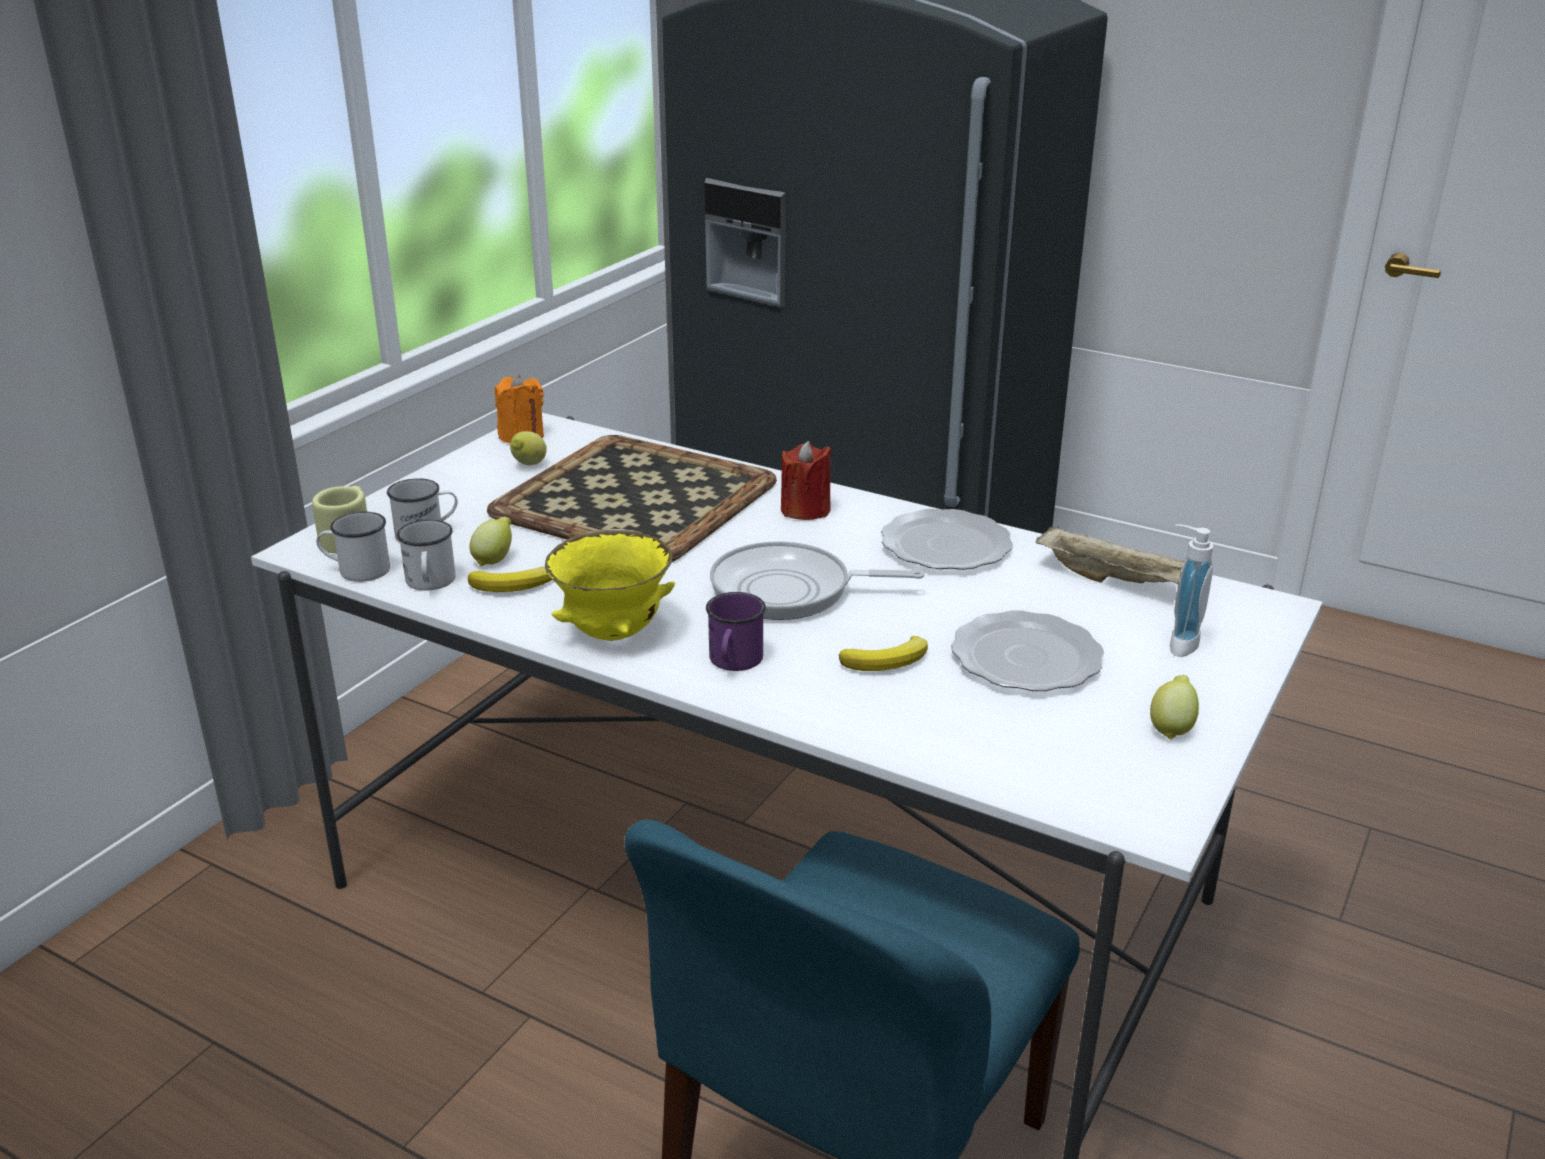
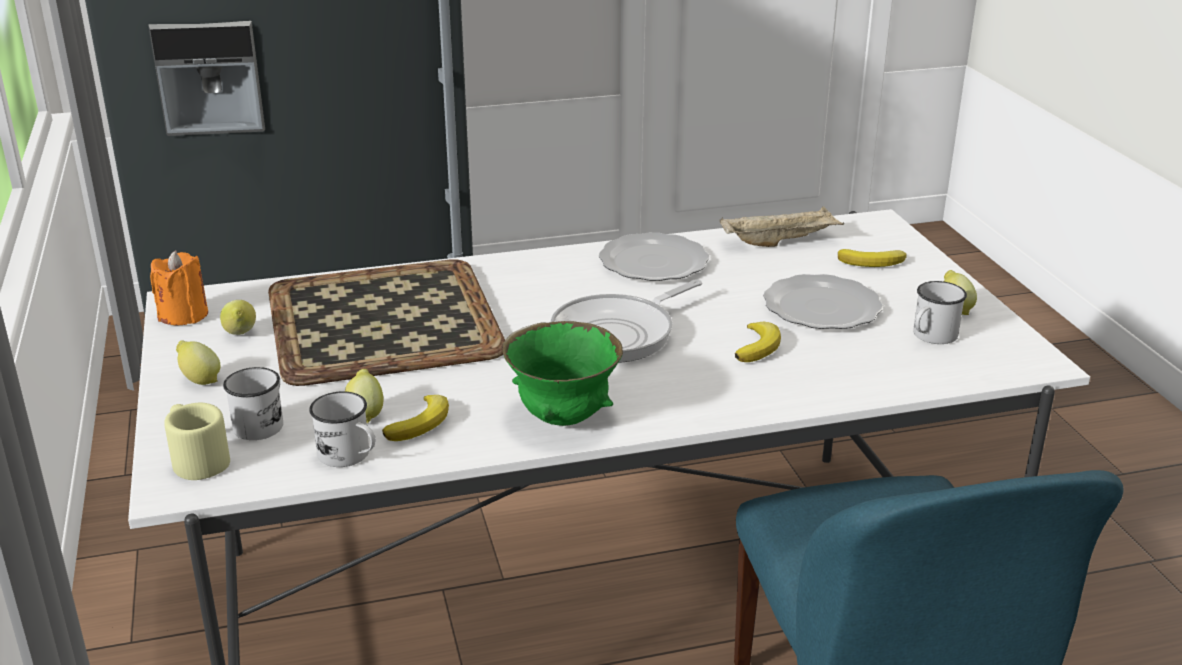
camera: 45 degrees left, 0 degrees up
(356, 570) = (262, 479): white mug -> white mug (931, 337)
(447, 486) = (200, 380): none -> lemon
(614, 633) = (563, 418): yellow bowl -> green bowl
(734, 662) = (676, 395): purple mug -> none
(805, 510) = (523, 277): red candle -> none
(1178, 643) = (874, 262): soap dispenser -> banana

